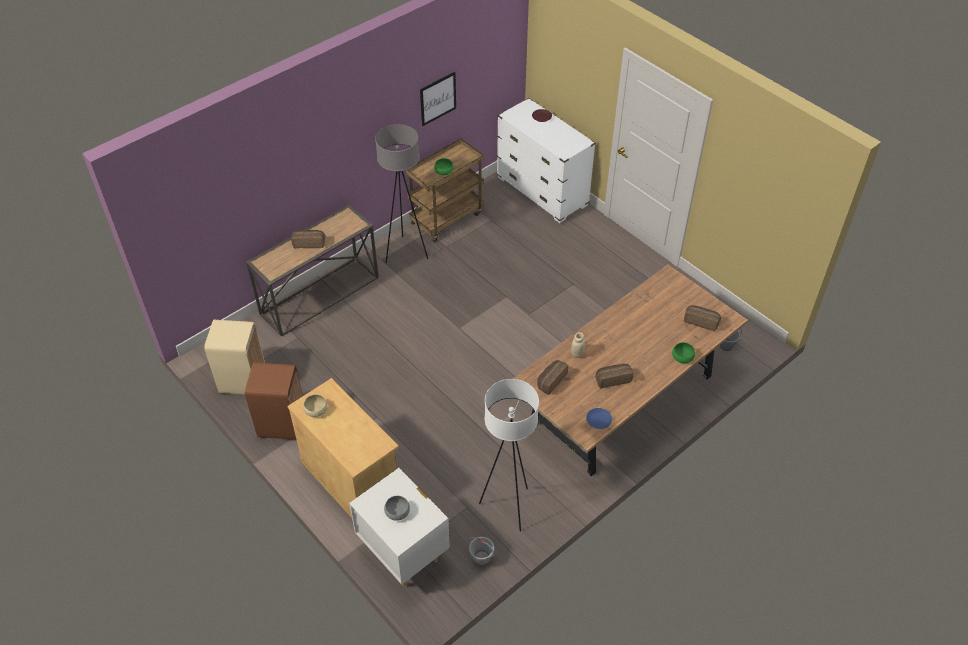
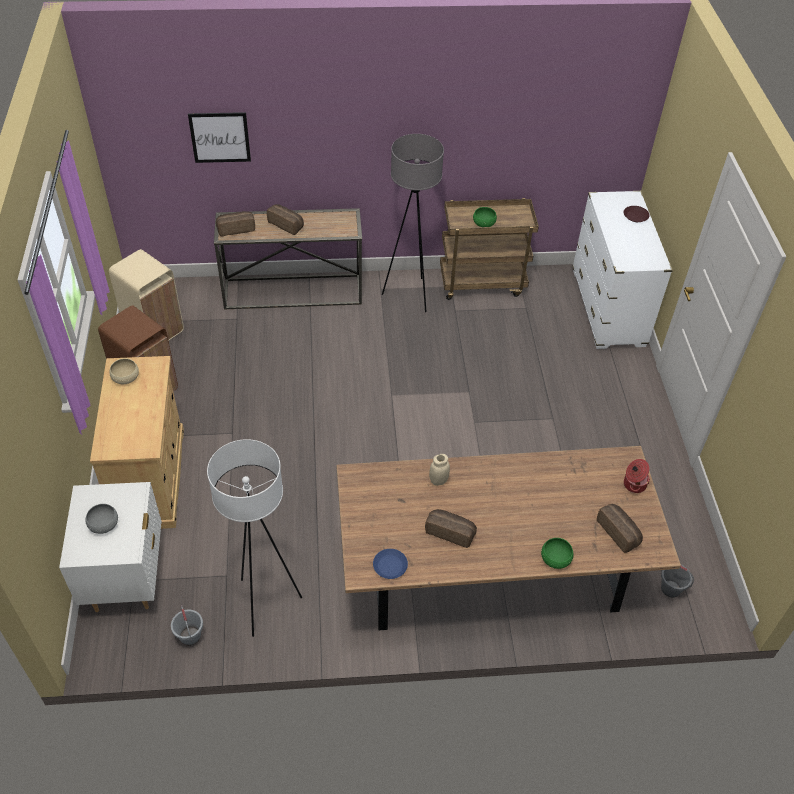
camera: 35 degrees right, 0 degrees up
(438, 98) = (509, 135): picture -> picture (220, 137)
(550, 380) = (381, 491): bread -> bread (236, 228)
(684, 289) = (633, 484): none -> cooking pot

